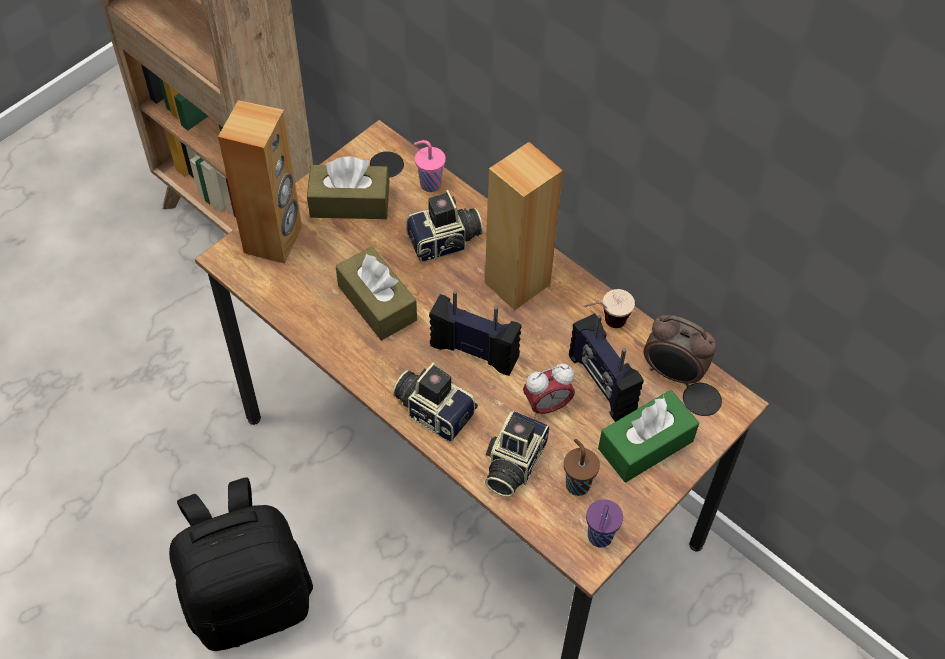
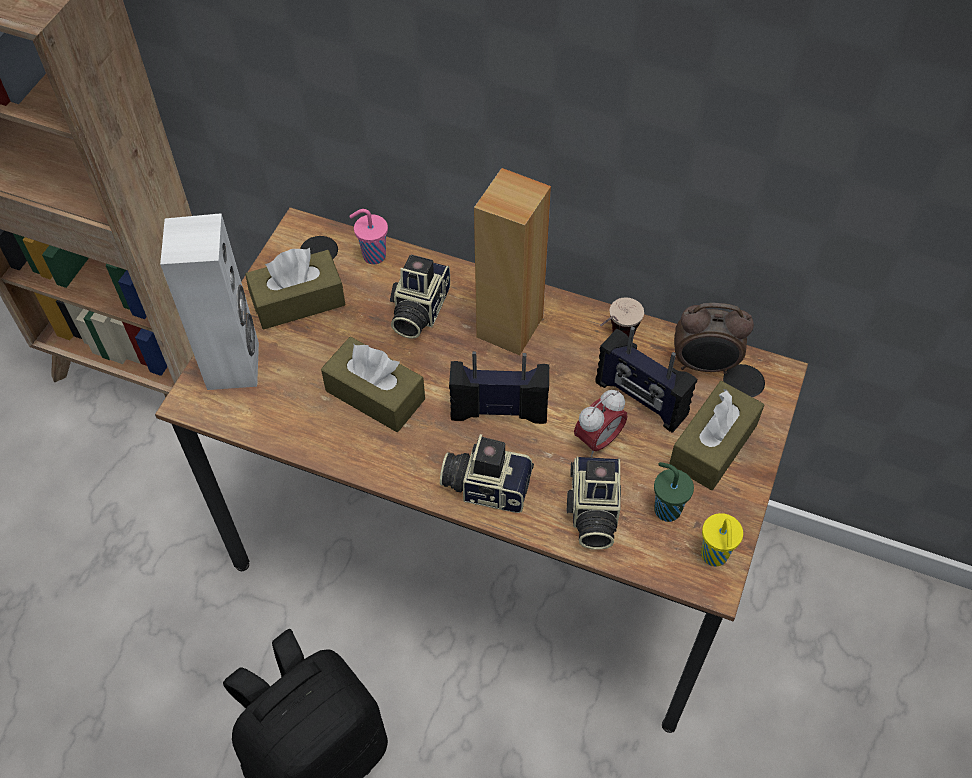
camera: 20 degrees left, 0 degrees up
(274, 240) = (234, 365): brown speaker -> white speaker
(445, 243) = (417, 310): camera -> camera turned 150 degrees clockwise
(577, 483) = (666, 509): brown cup -> green cup
(599, 538) = (714, 556): purple cup -> yellow cup
(645, 445) = (713, 445): green tissue box -> brown tissue box

